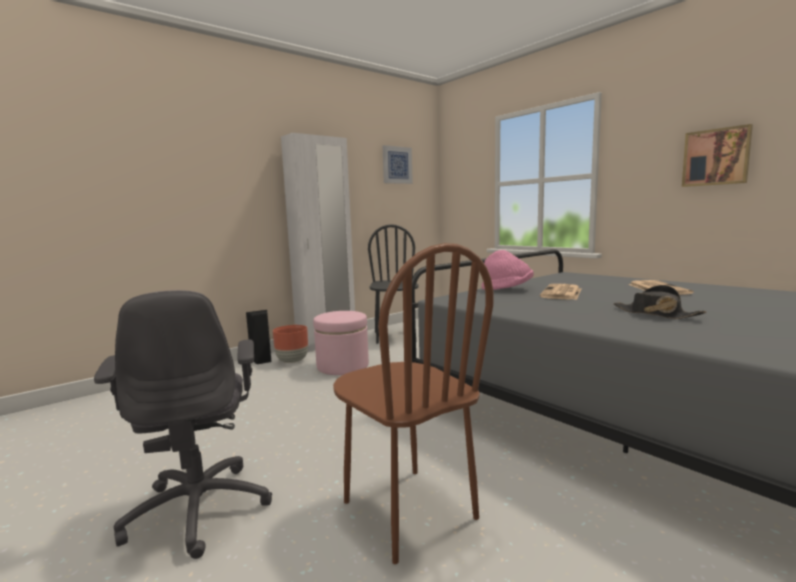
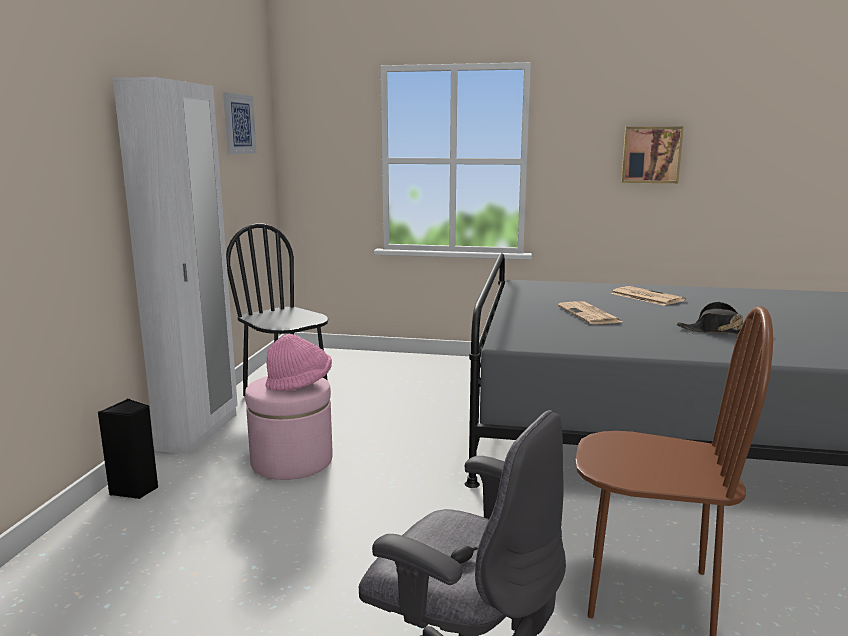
camera: 40 degrees left, 5 degrees up
(292, 361) = (195, 475): brown planter -> none
(507, 289) = (528, 316): pink hat -> pink hat (299, 384)

